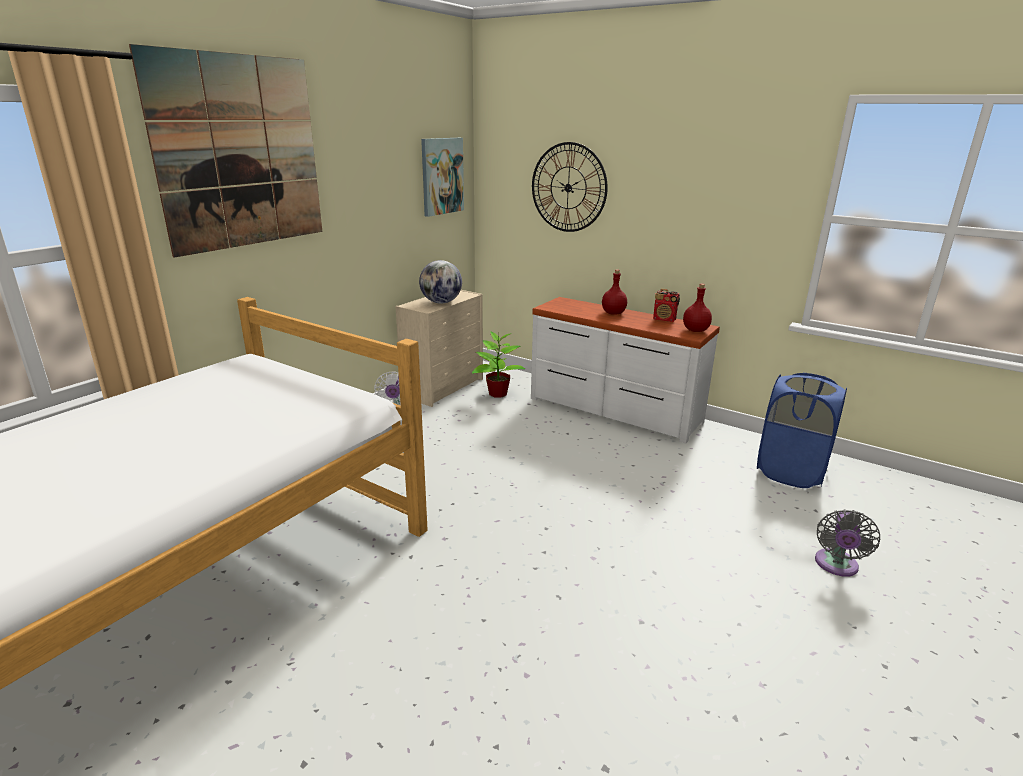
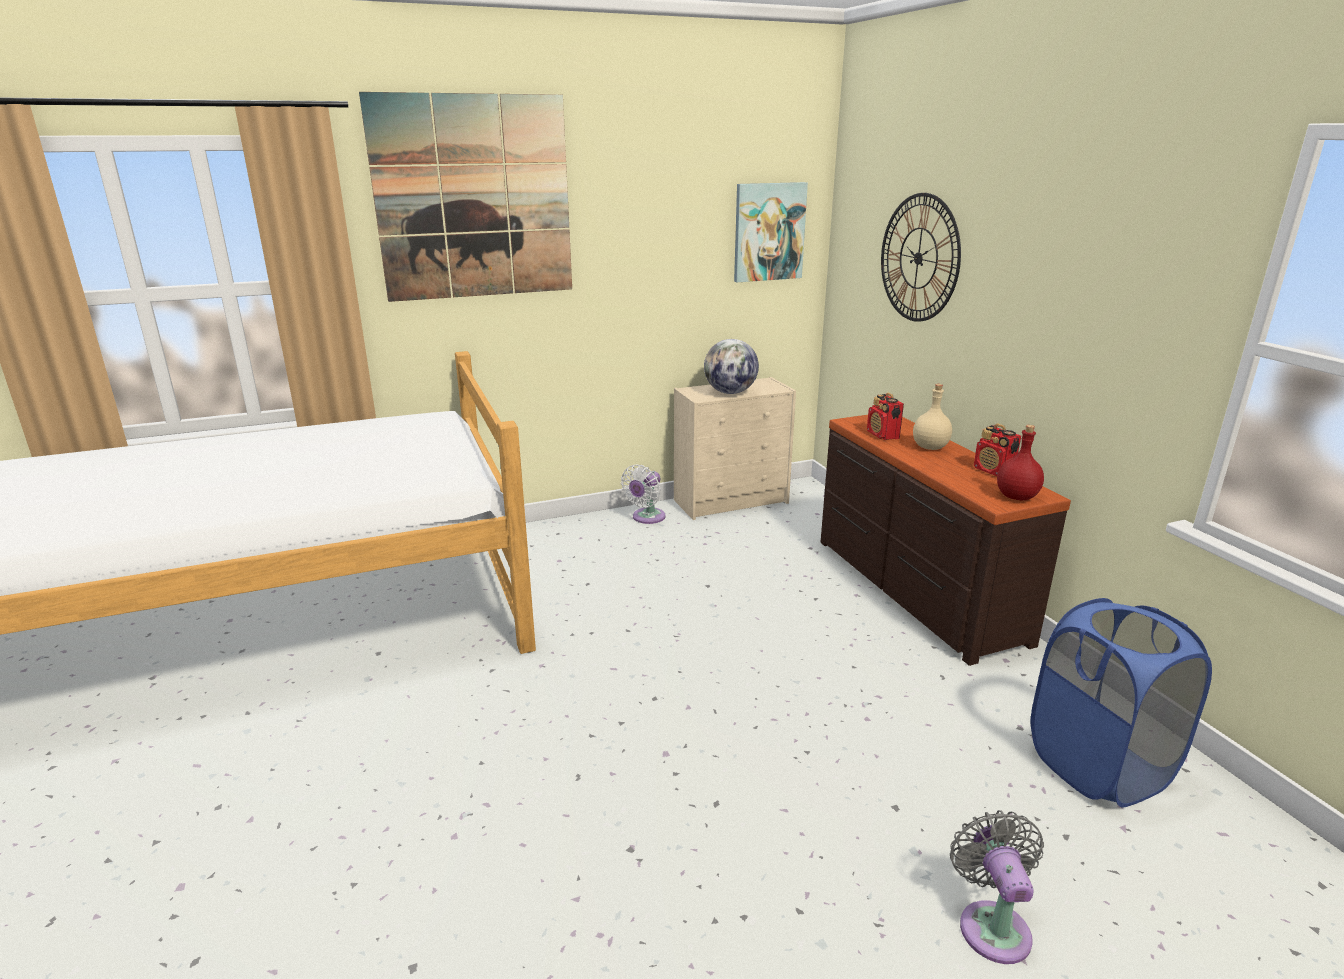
camera: 35 degrees right, 0 degrees up
(497, 393) = (786, 525): potted plant -> none
(578, 311) = (883, 435): none -> radio
(613, 411) = (914, 589): white dresser -> brown dresser
(614, 313) = (930, 447): red bottle -> beige bottle
(836, 566) = (992, 924): grey fan -> grey fan turned 120 degrees clockwise

